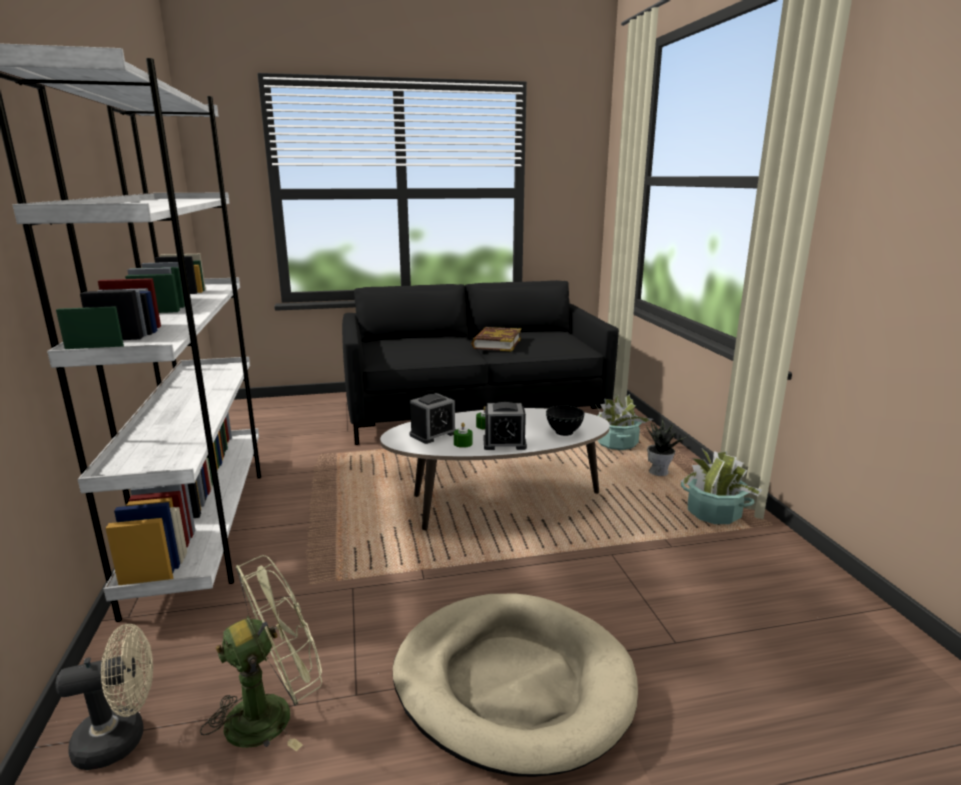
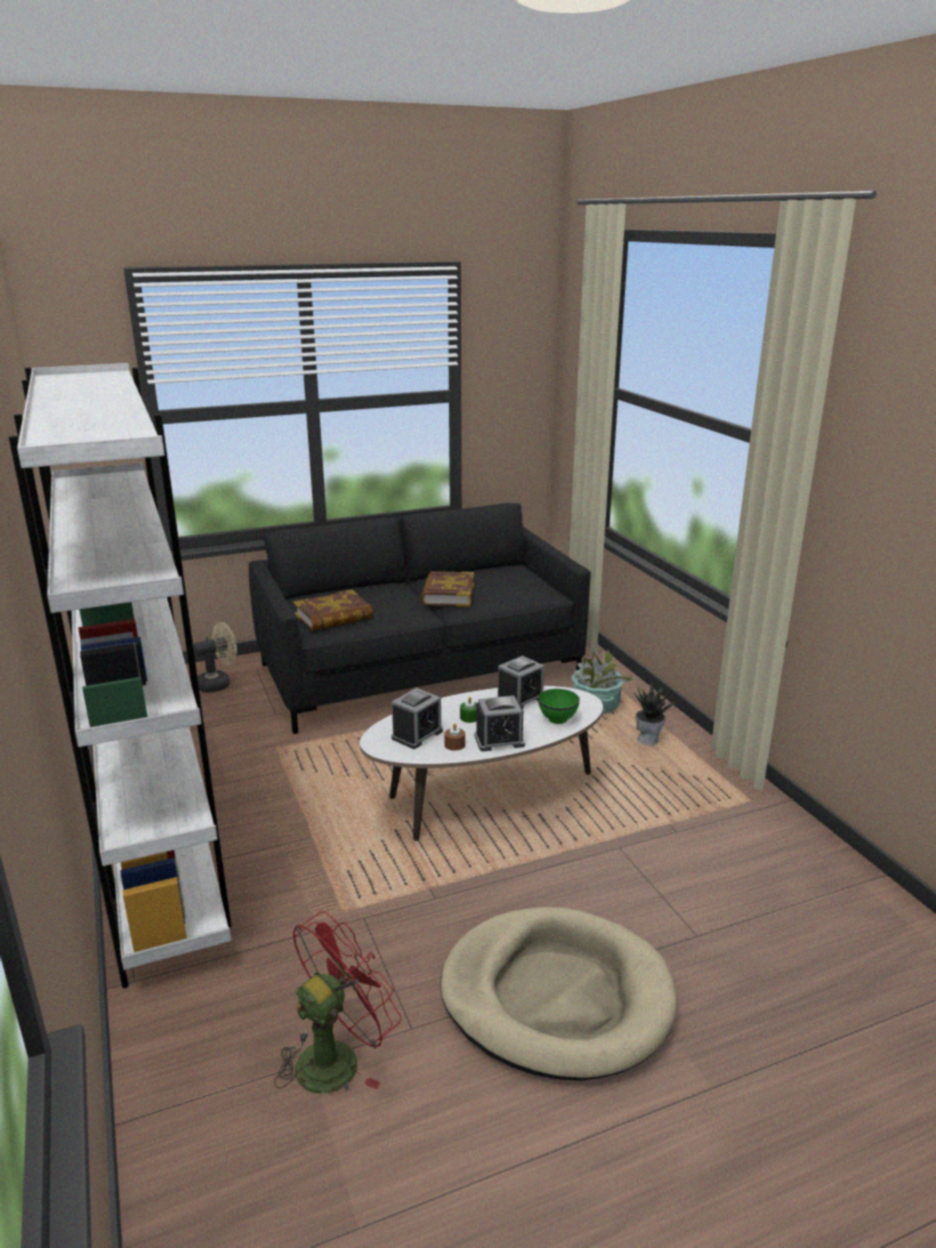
camera: 10 degrees left, 5 degrees up
(122, 738) = (199, 1103): beige fan -> beige fan (219, 684)
(272, 712) = (337, 1057): green fan -> red fan
(396, 352) = (333, 617): none -> book
(463, 443) = (454, 745): green candle -> brown candle
(535, 416) = (520, 699): none -> alarm clock
(564, 432) = (557, 719): black bowl -> green bowl
(713, 513) = (712, 787): potted plant -> none

